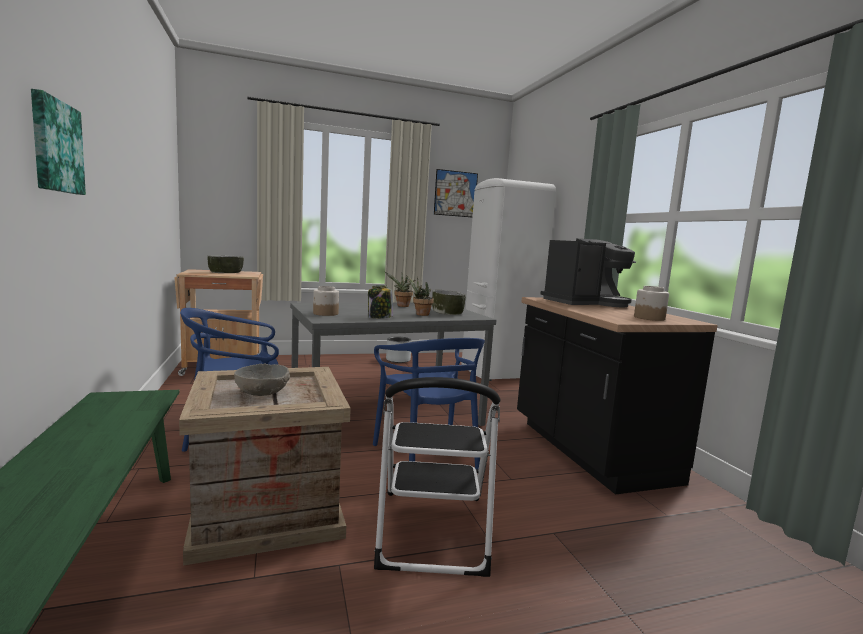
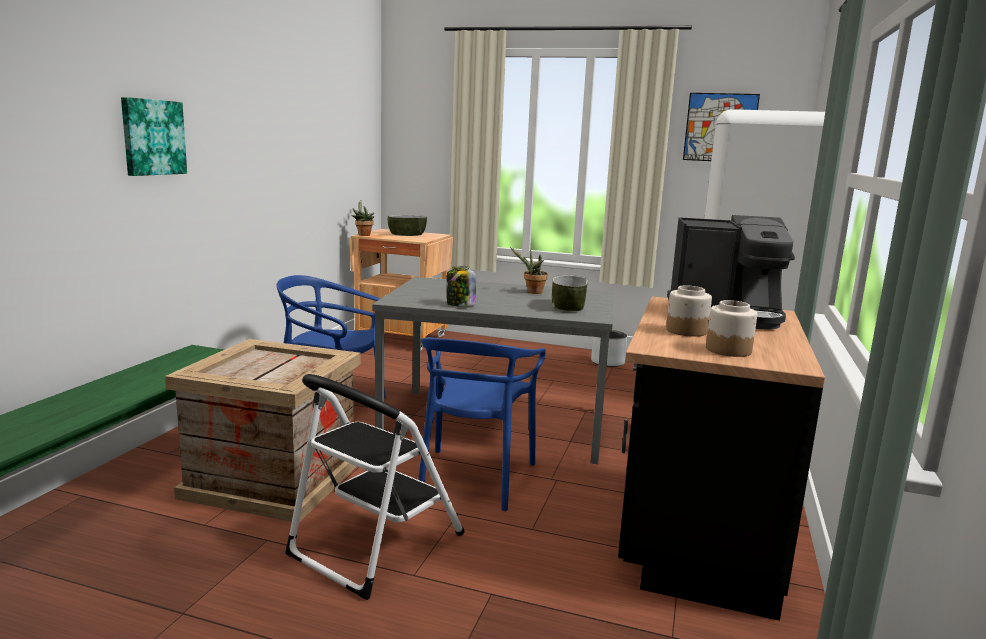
camera: 35 degrees right, 5 degrees up
(262, 392) = (264, 367): grey bowl -> none
(325, 313) = (414, 294): jar -> jar (686, 331)
(420, 314) = (523, 306): potted plant -> potted plant (363, 235)

